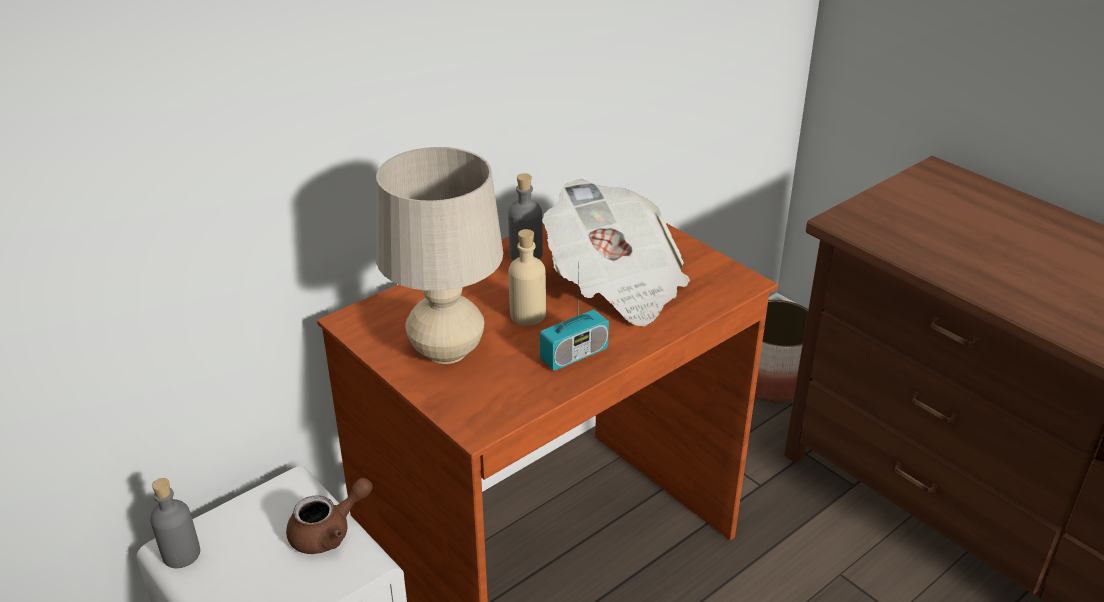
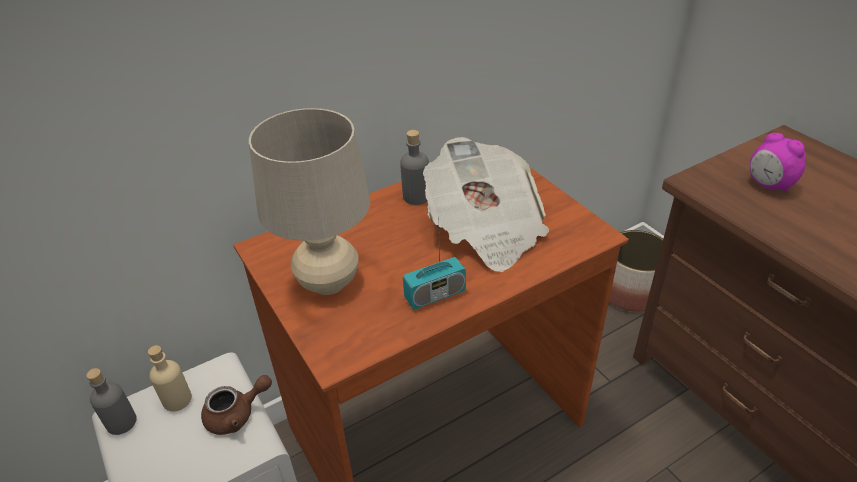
camera: 10 degrees right, 5 degrees up
(527, 315) = (404, 253): beige bottle -> beige bottle (177, 400)
(922, 221) = (768, 185): none -> alarm clock

